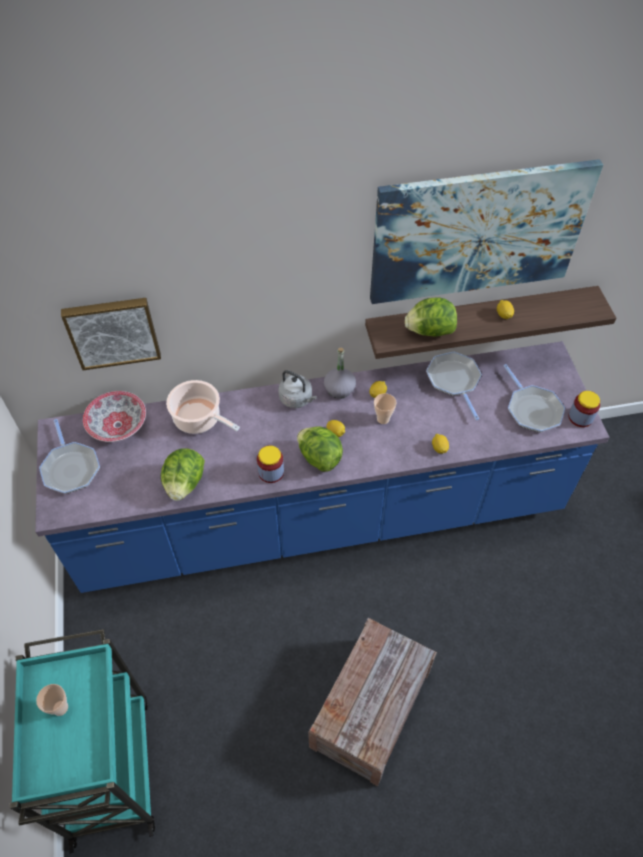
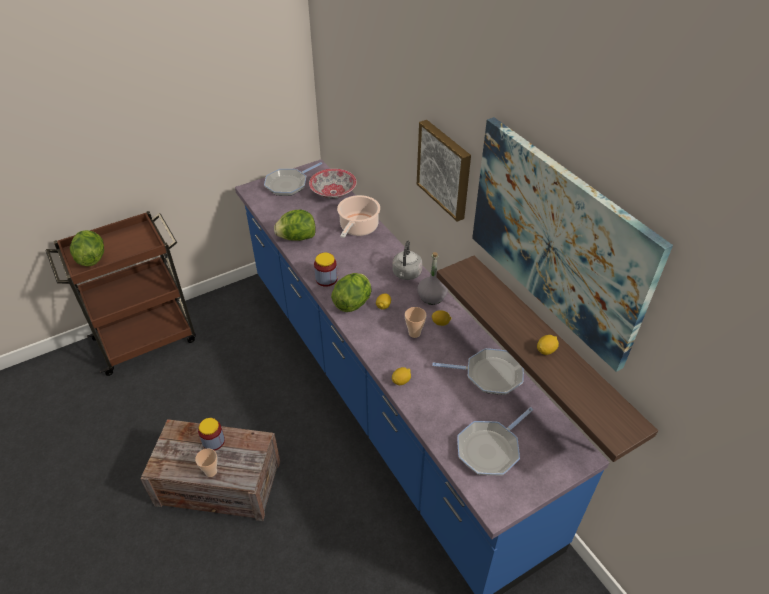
camera: 70 degrees right, 10 degrees down
(60, 708) = (121, 244): cup -> cup (211, 471)
(111, 766) = (147, 338): turquoise cart -> brown cart
(113, 331) = (358, 122): picture -> picture (445, 169)
(429, 331) = (486, 299): lettuce -> lettuce (91, 258)
(454, 381) = (489, 375): frying pan -> frying pan turned 45 degrees clockwise
(580, 417) = (504, 498): jar -> jar (213, 441)

